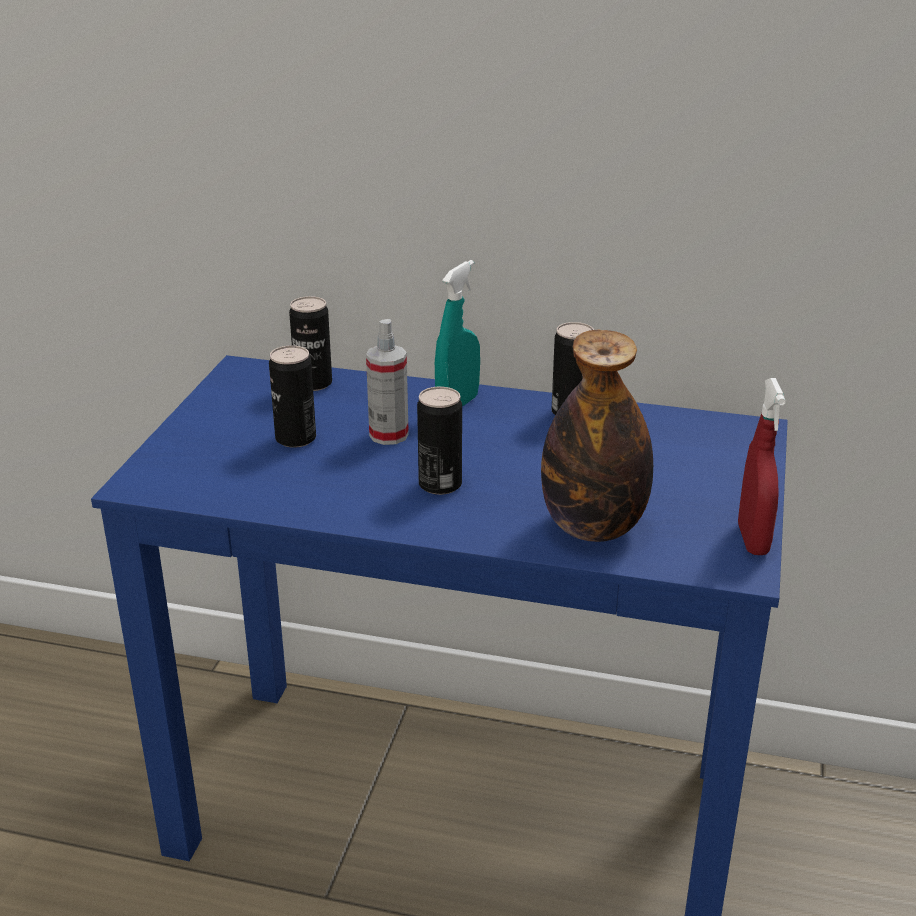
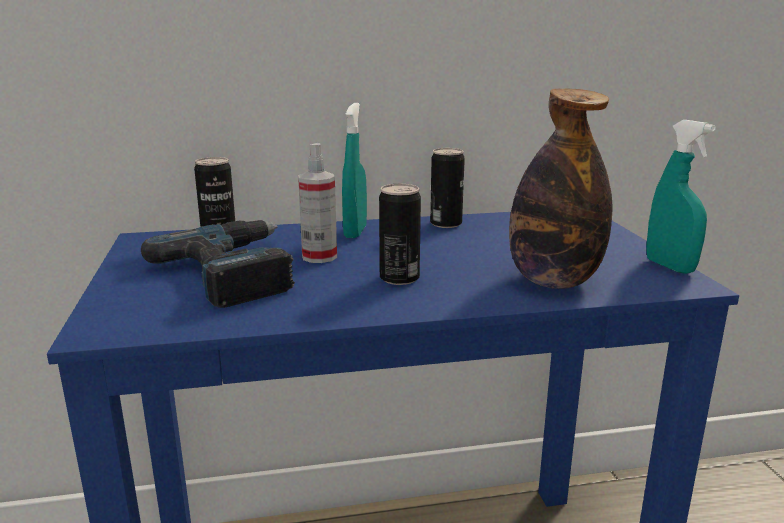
camera: 25 degrees left, 10 degrees down
(295, 438) = (237, 272): can -> power drill
(752, 540) = (670, 266): red spray bottle -> turquoise spray bottle

